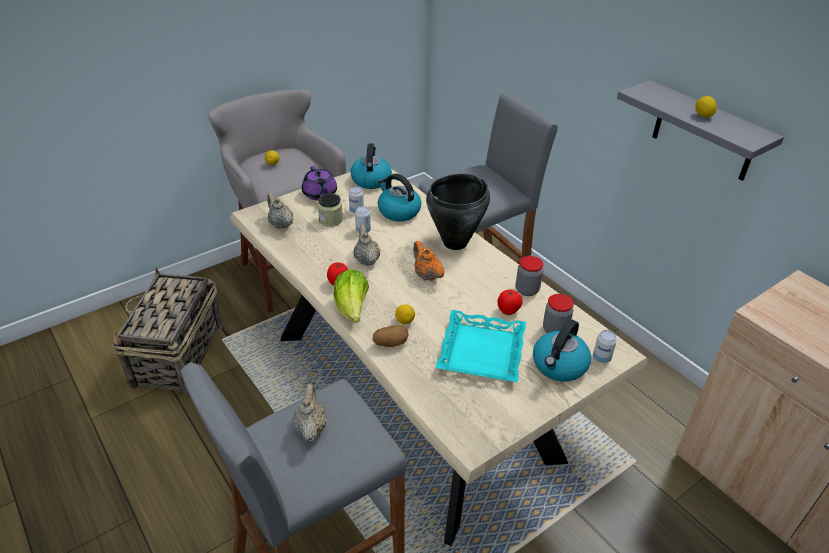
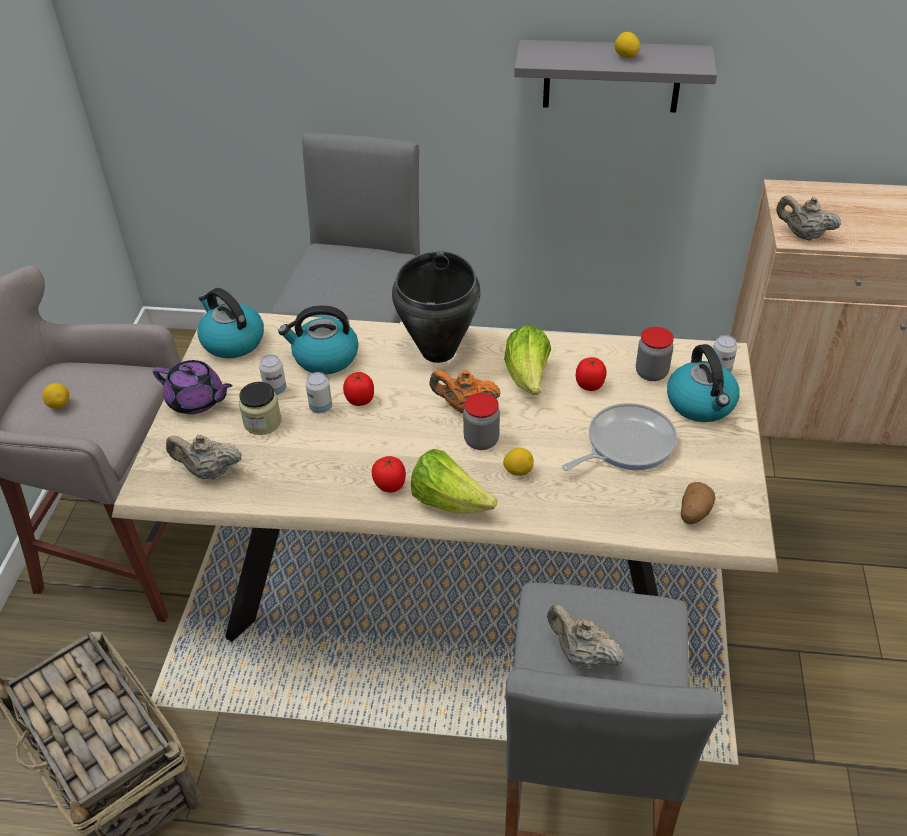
camera: 45 degrees left, 5 degrees up
(366, 260) = (378, 437): beige teapot -> beige teapot (803, 235)
(384, 239) = (360, 400): none -> tomato
(390, 343) = (540, 504): potato -> potato (693, 513)
(480, 284) = (528, 378): none -> lettuce
(480, 351) = (626, 444): turquoise tray -> frying pan
(527, 290) = (575, 352): jar -> jar (481, 440)

